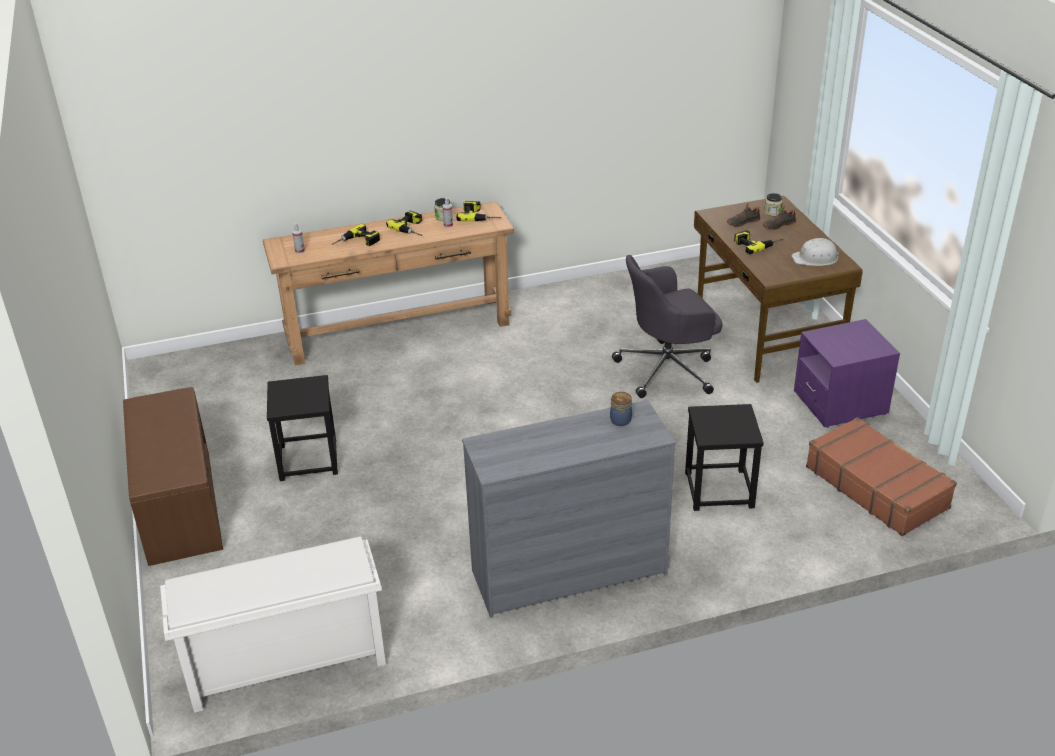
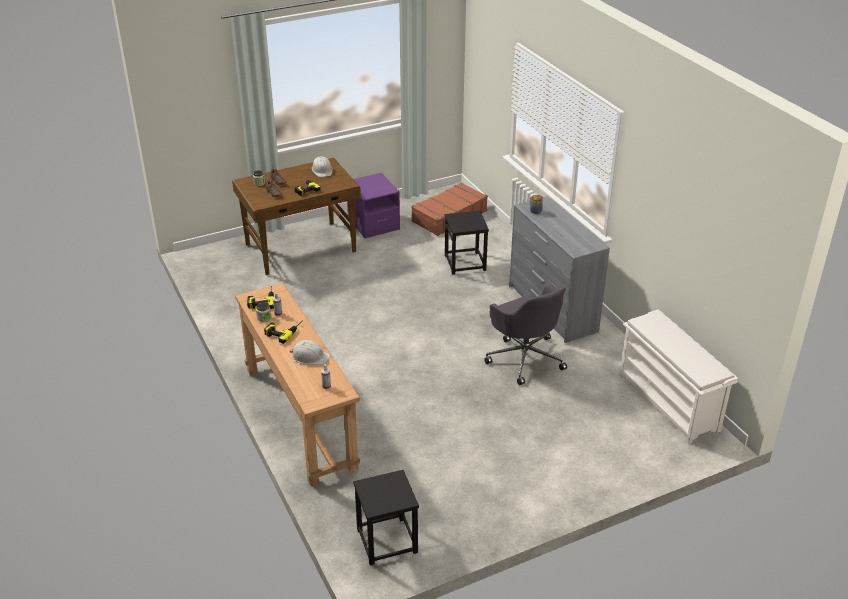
camera: 100 degrees left, 0 degrees up
(178, 505) = (552, 492): brown bench -> none
(307, 459) = (481, 434): black stool -> black stool (387, 541)
(357, 242) = (310, 356): power drill -> white hard hat
(668, 370) = (345, 284): grey office chair -> grey office chair (525, 357)

